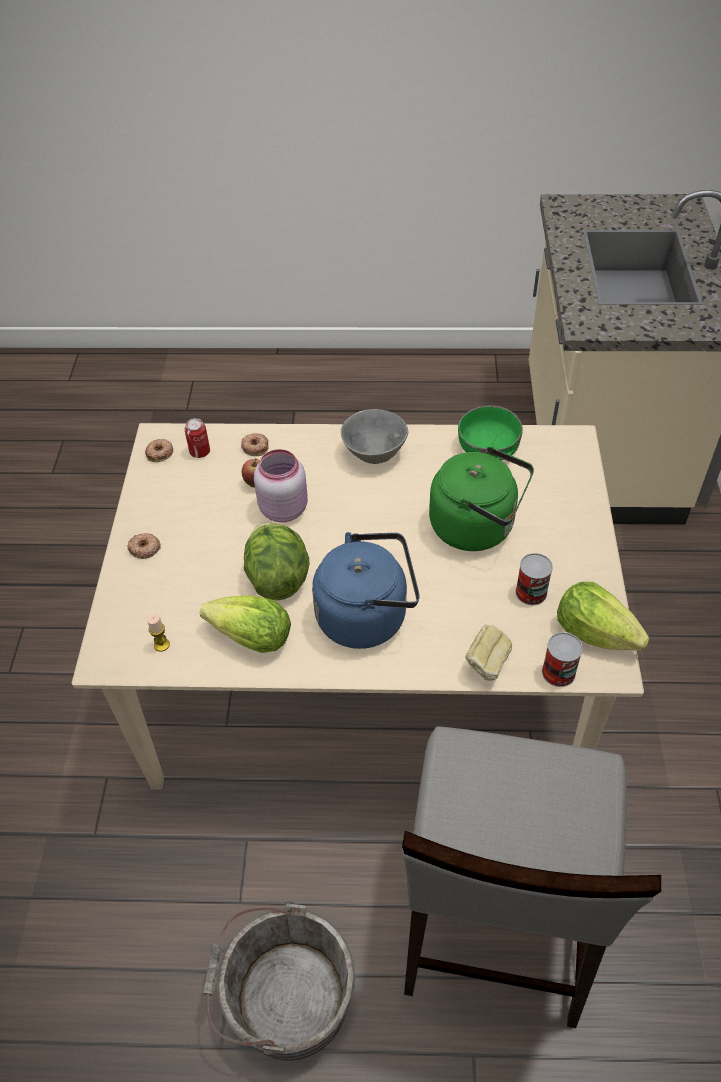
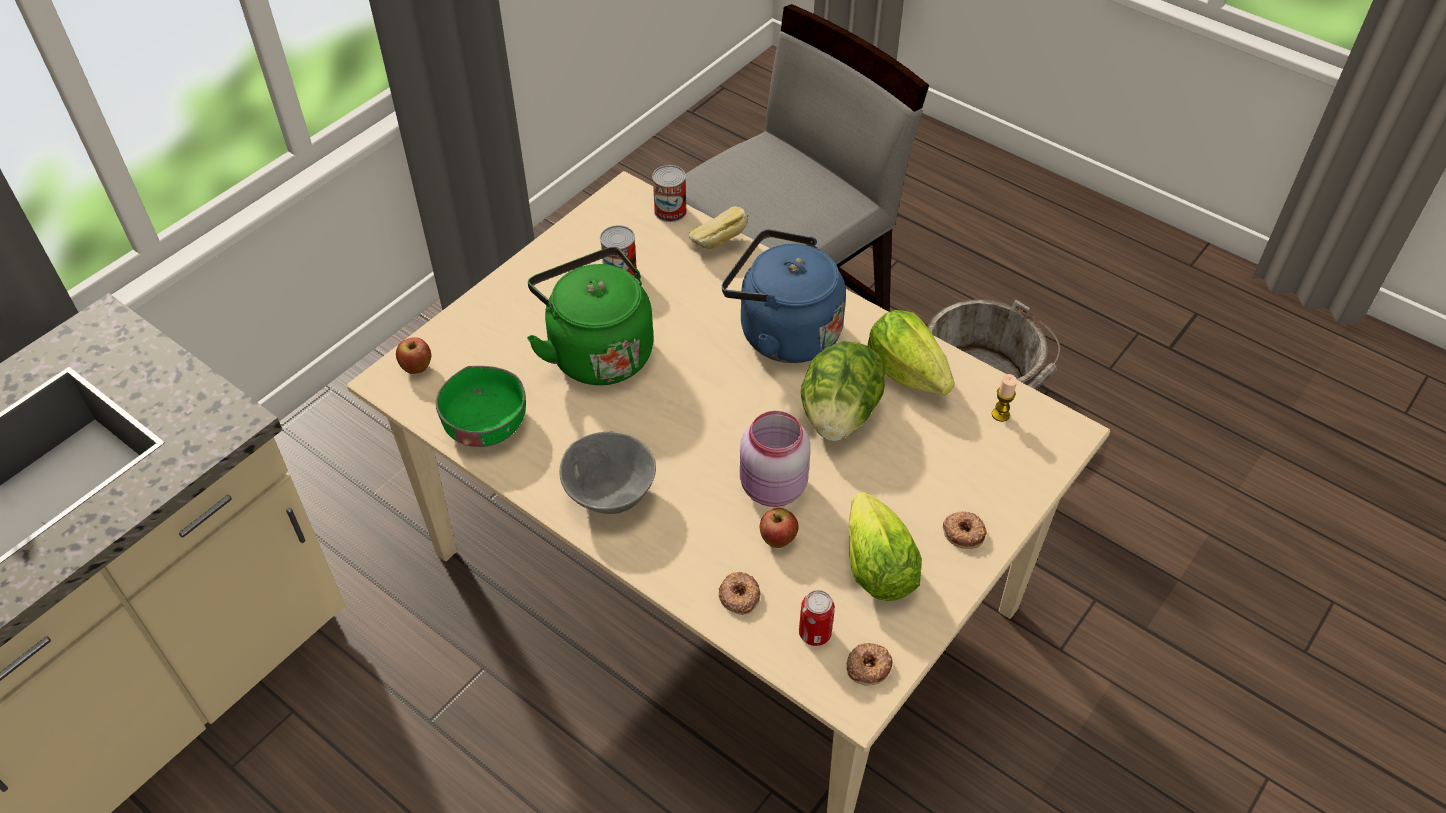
camera: 145 degrees left, 0 degrees up
(568, 453) = (417, 368): none -> apple
(594, 632) = (608, 219): lettuce -> lettuce (877, 569)

